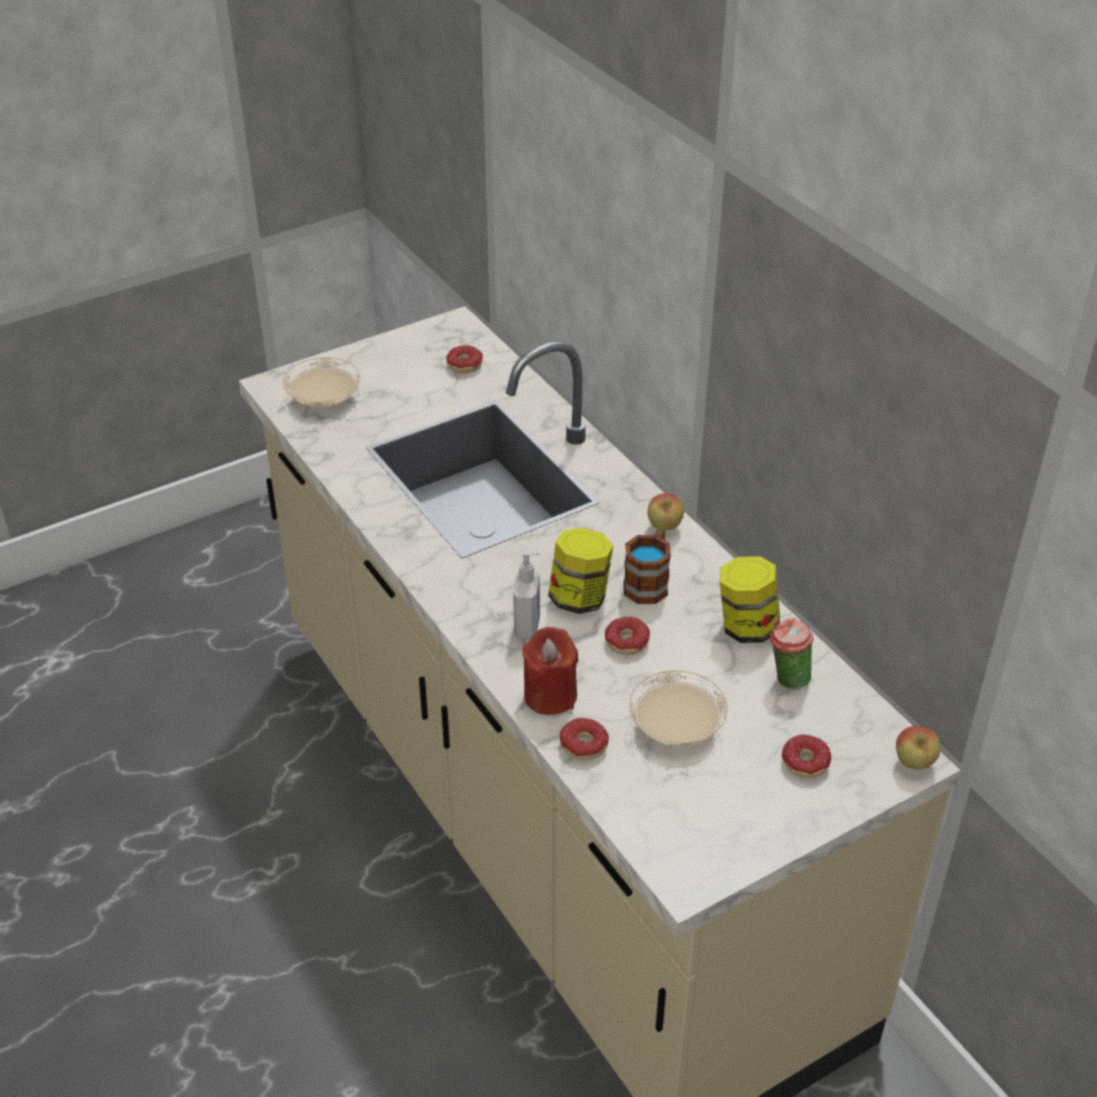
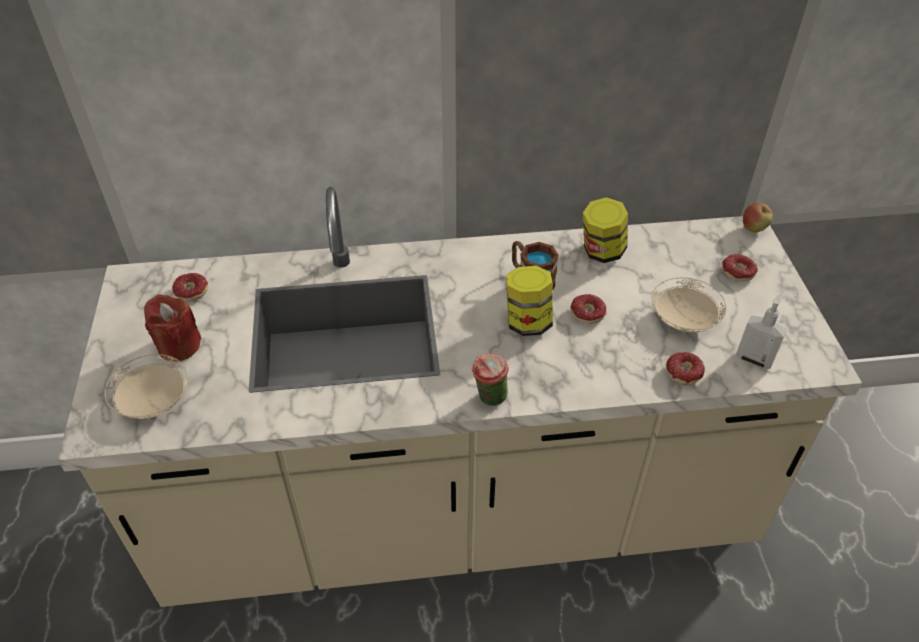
camera: 65 degrees left, 5 degrees up
(528, 627) = (544, 361): soap dispenser -> soap dispenser (754, 359)
(550, 695) = (624, 374): red candle -> red candle (179, 346)
(664, 528) = (477, 253): apple -> none
(786, 679) = (659, 252): cup -> cup (489, 400)

